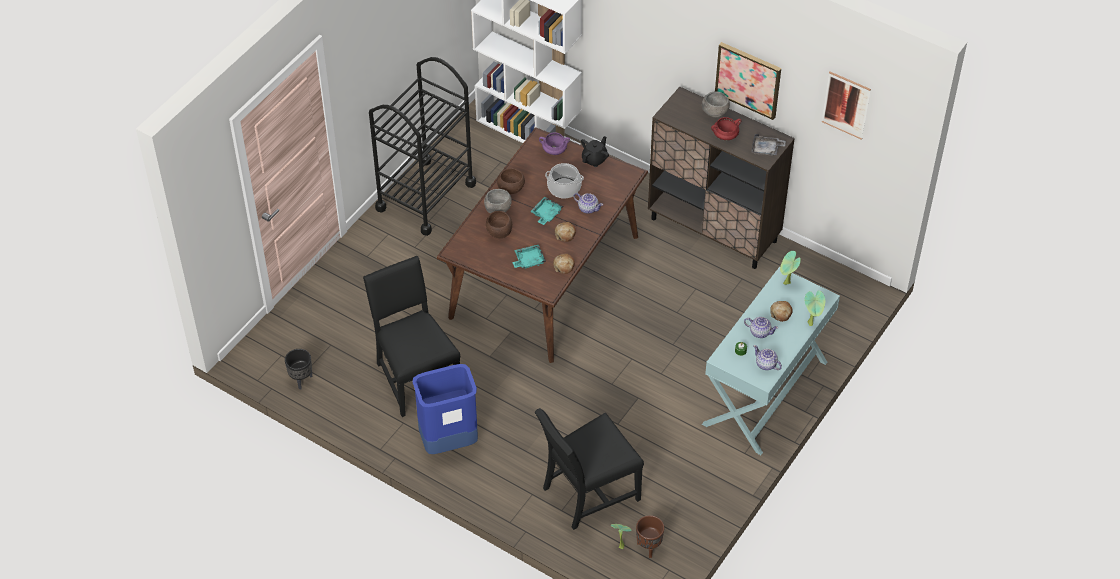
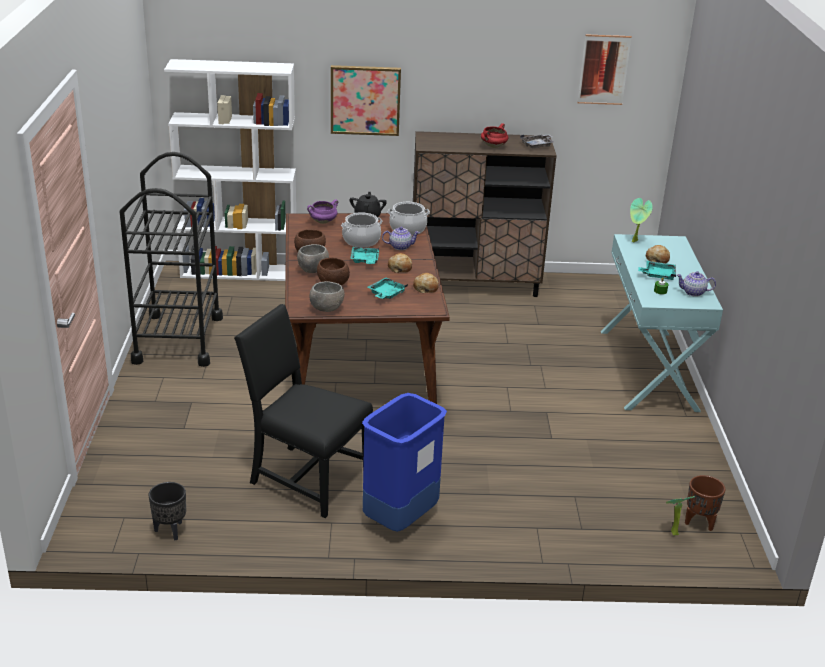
camera: 35 degrees left, 20 degrees down
(587, 493) = (589, 503): black chair -> none
(614, 188) = (407, 229): none -> cooking pot
(714, 112) = (465, 137): grey bowl -> grey bowl (326, 309)
(748, 79) = (492, 88): picture -> picture (365, 100)
(759, 332) = (658, 275): teapot -> turquoise tray
(812, 323) = (690, 257): potted plant -> none

